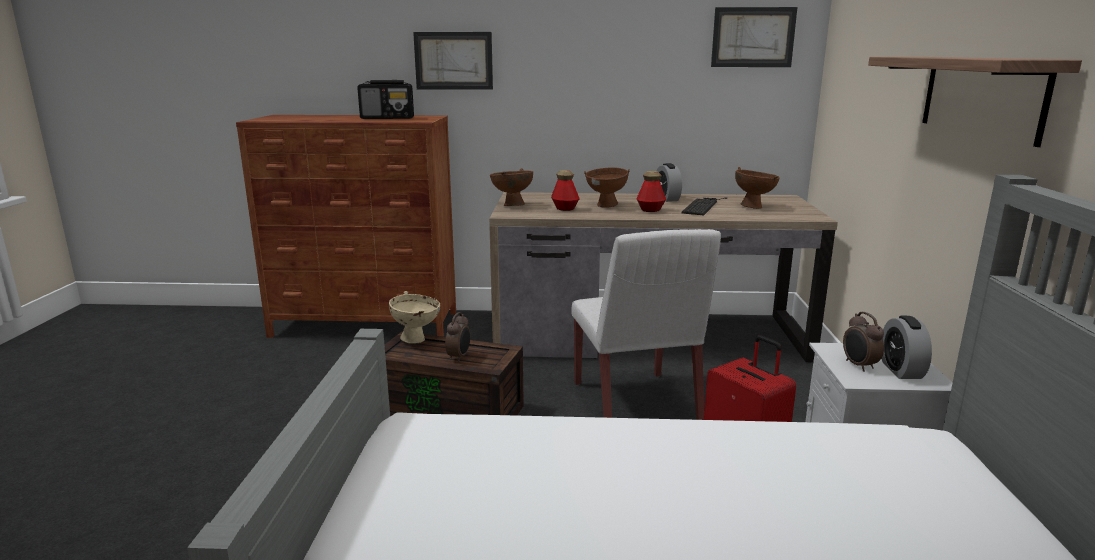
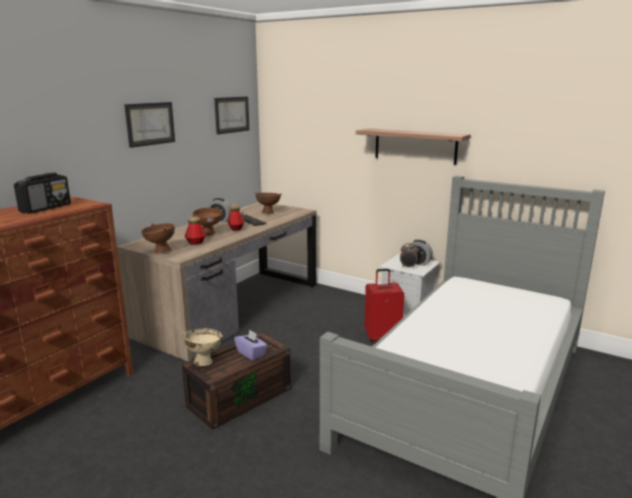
camera: 60 degrees left, 0 degrees up
(453, 61) = (63, 149): picture -> picture (150, 124)
(459, 357) = (251, 353): alarm clock -> purple tissue box
(636, 406) = (301, 339): white chair -> none

